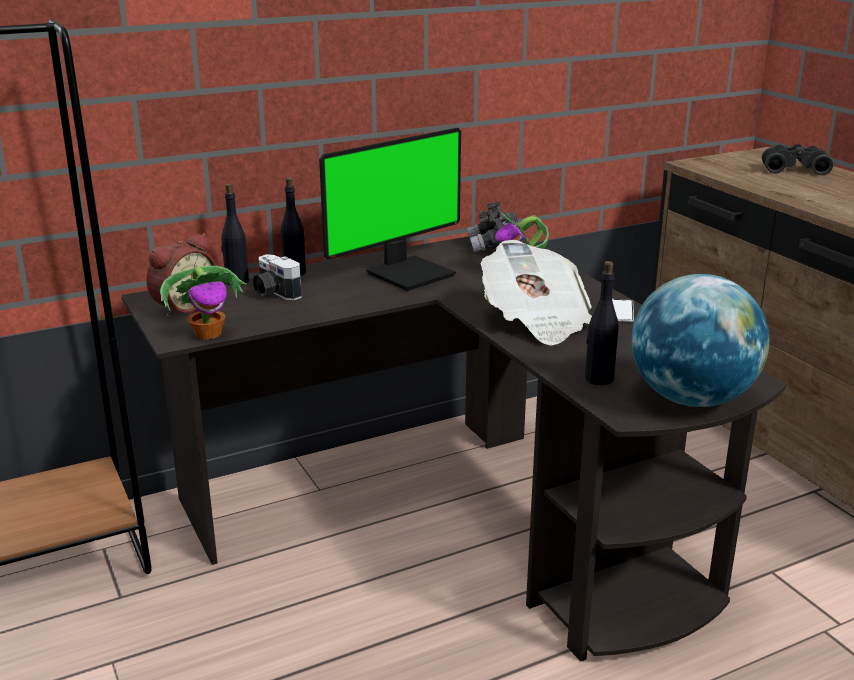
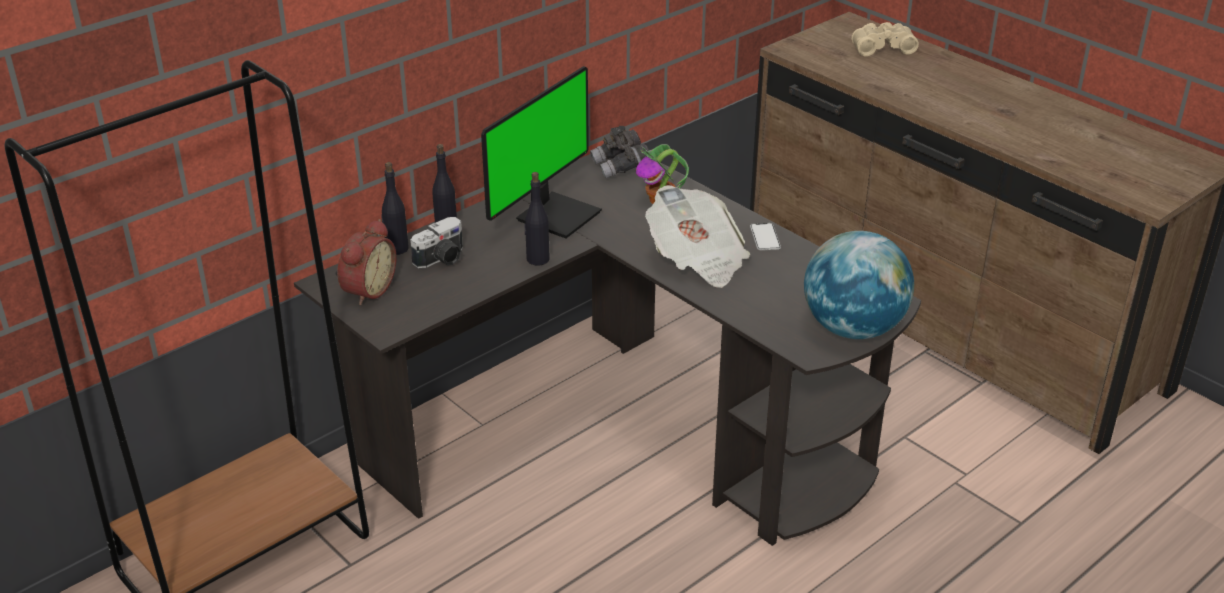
camera: 15 degrees left, 10 degrees up
(209, 333) = (412, 319): potted plant -> none
(274, 293) = (442, 259): camera -> camera turned 75 degrees counterclockwise
(598, 379) = (774, 319): black bottle -> black bottle (537, 259)
(794, 169) = (882, 47): black binoculars -> beige binoculars

